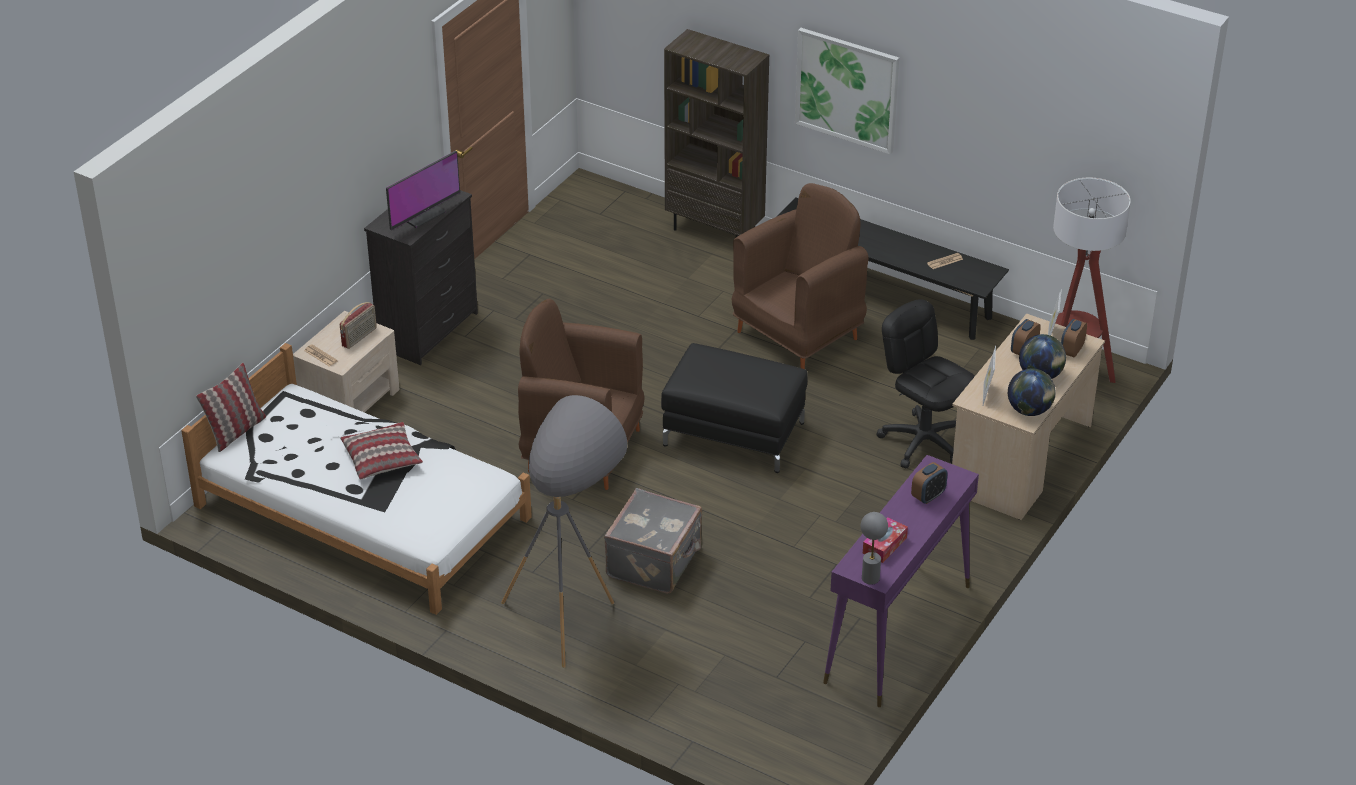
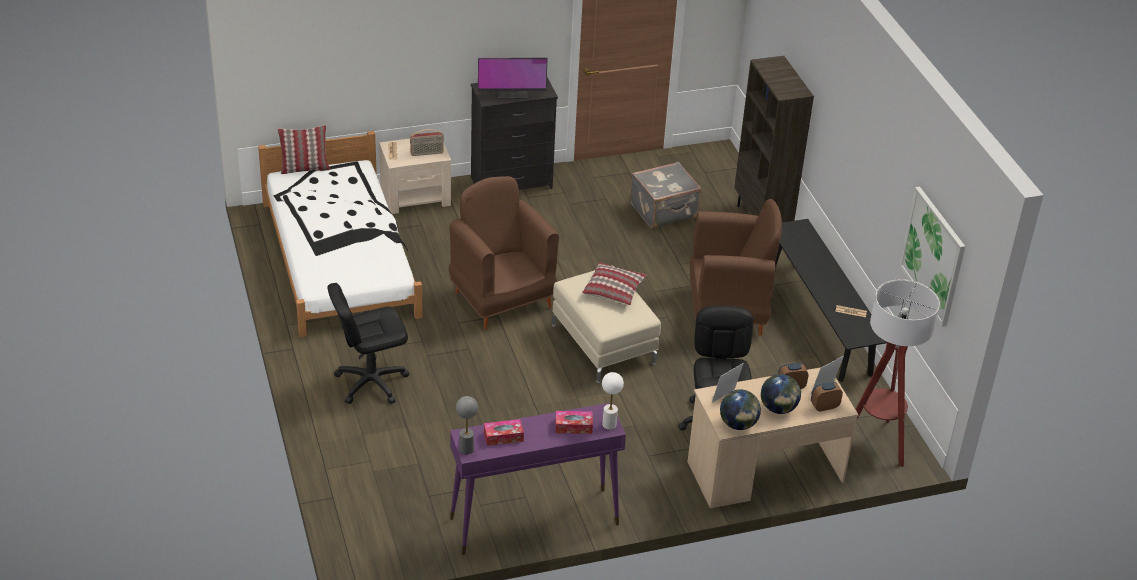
camera: 40 degrees right, 0 degrees up
(382, 458) = (355, 227): pillow -> pillow (614, 290)
(571, 611) = (371, 382): grey floor lamp -> black office chair
(655, 562) = (454, 386): grey suitcase -> grey suitcase (664, 211)
(733, 434) = (602, 344): black ottoman -> beige ottoman
(847, 90) = (844, 145): picture -> picture (933, 256)
(928, 496) = (573, 426): alarm clock -> tissue box
(954, 475) = (609, 425): none -> white table lamp

